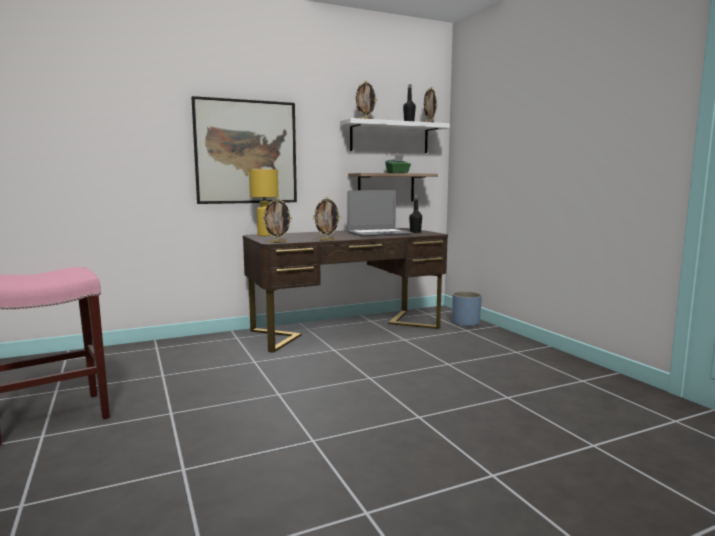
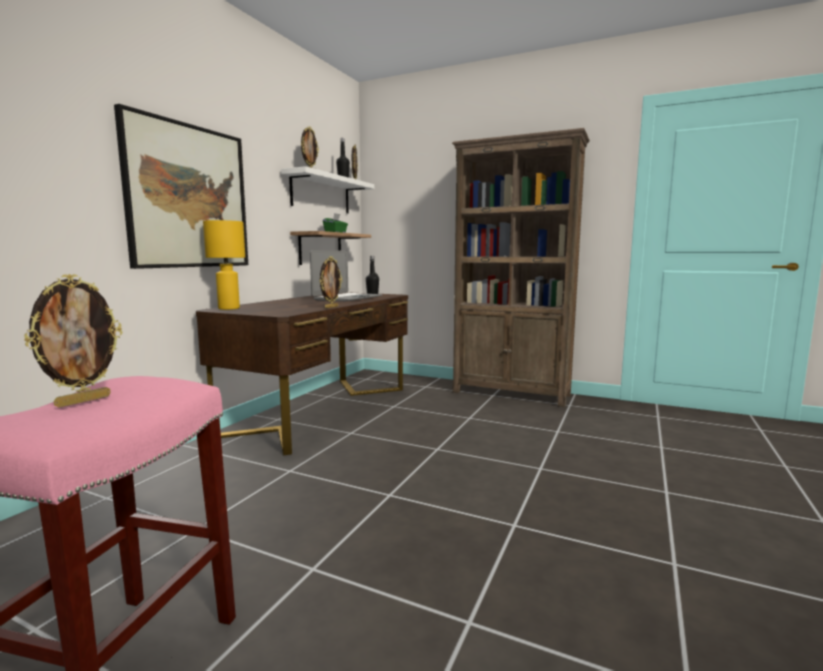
camera: 40 degrees left, 0 degrees up
(277, 242) = (290, 314): picture frame -> picture frame (83, 401)
(466, 323) = (413, 380): blue planter -> none
(540, 355) = (511, 393): none -> brown bookcase

